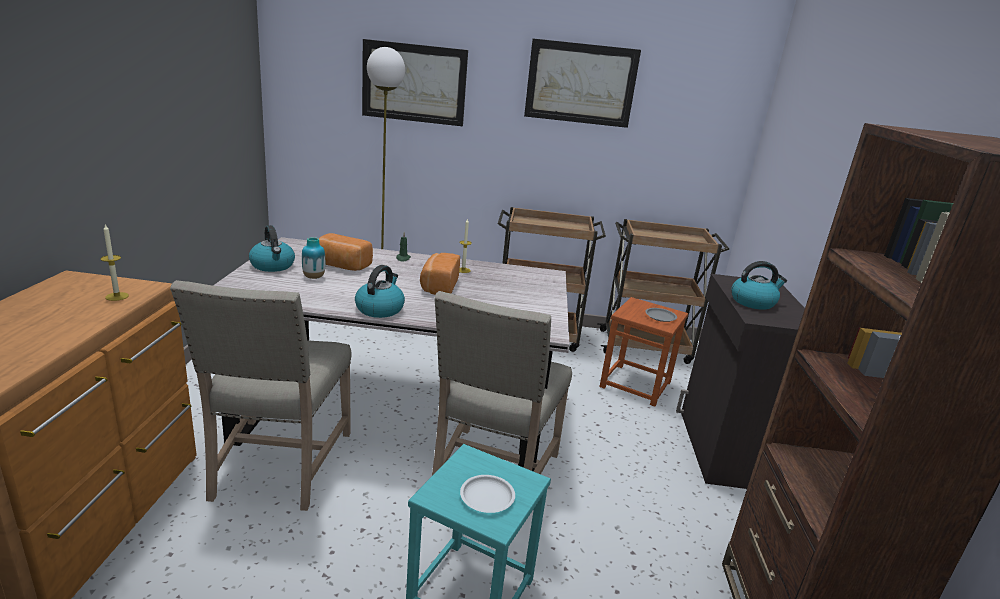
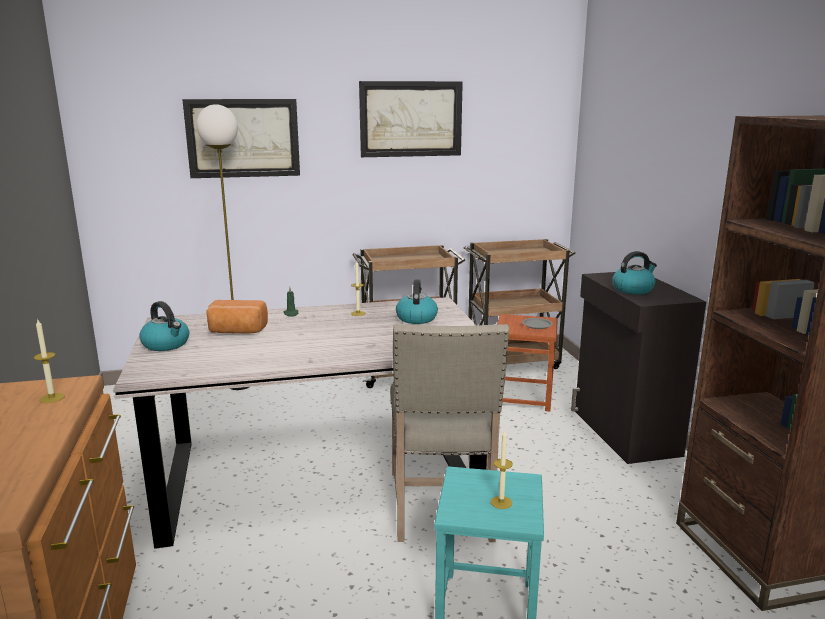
camera: 15 degrees left, 5 degrees down
(278, 466) = (228, 554): beige chair -> none
(314, 277) = (219, 347): vase -> none
(380, 309) = (311, 361): kettle -> kettle (416, 318)
(438, 286) = (348, 331): bread -> none
(487, 497) = (501, 502): white plate -> candle

